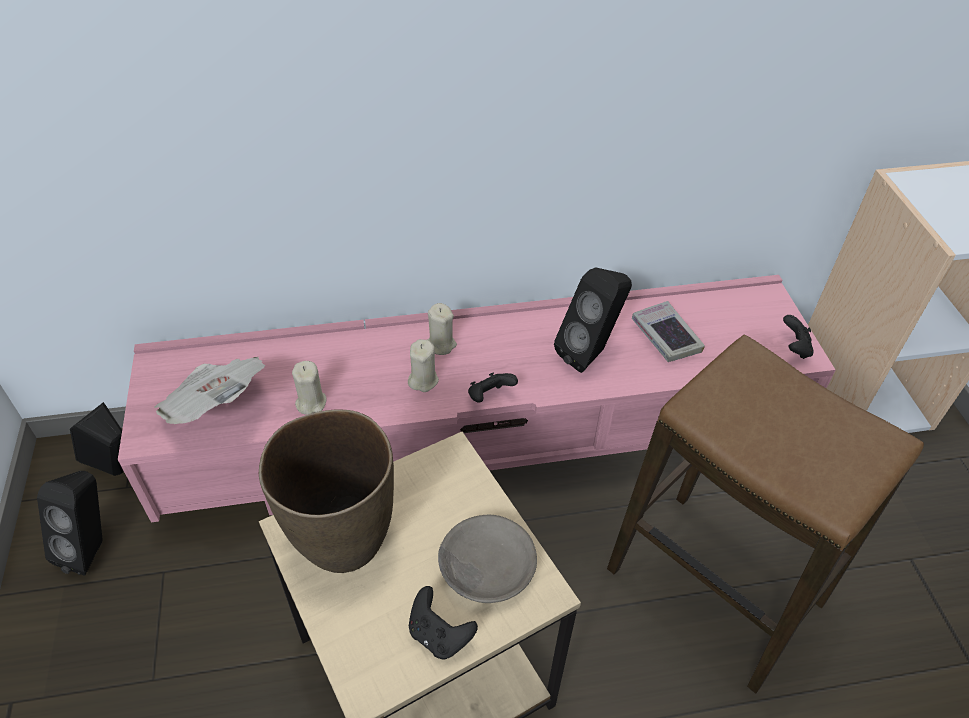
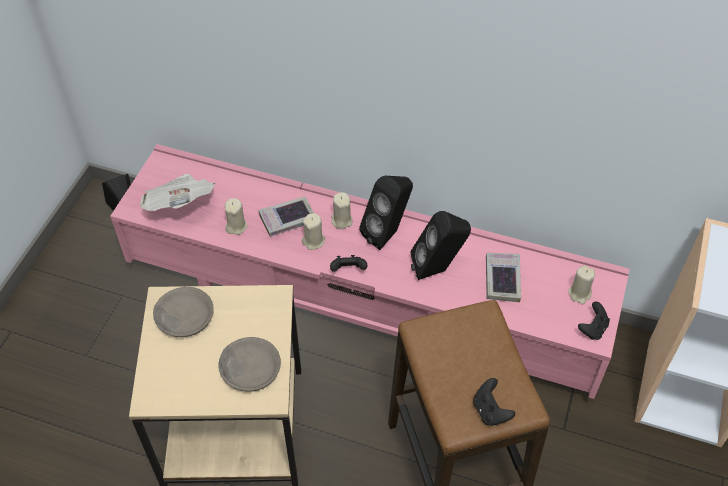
camera: 30 degrees right, 5 degrees up
(93, 547) = (91, 262): black speaker -> black speaker (388, 233)
(342, 540) = (184, 318): brown vase -> grey bowl
(373, 368) = (288, 219): none -> book
(439, 635) = (201, 392): black game controller -> black game controller (490, 411)
(752, 318) = (579, 294): none -> beige candle

